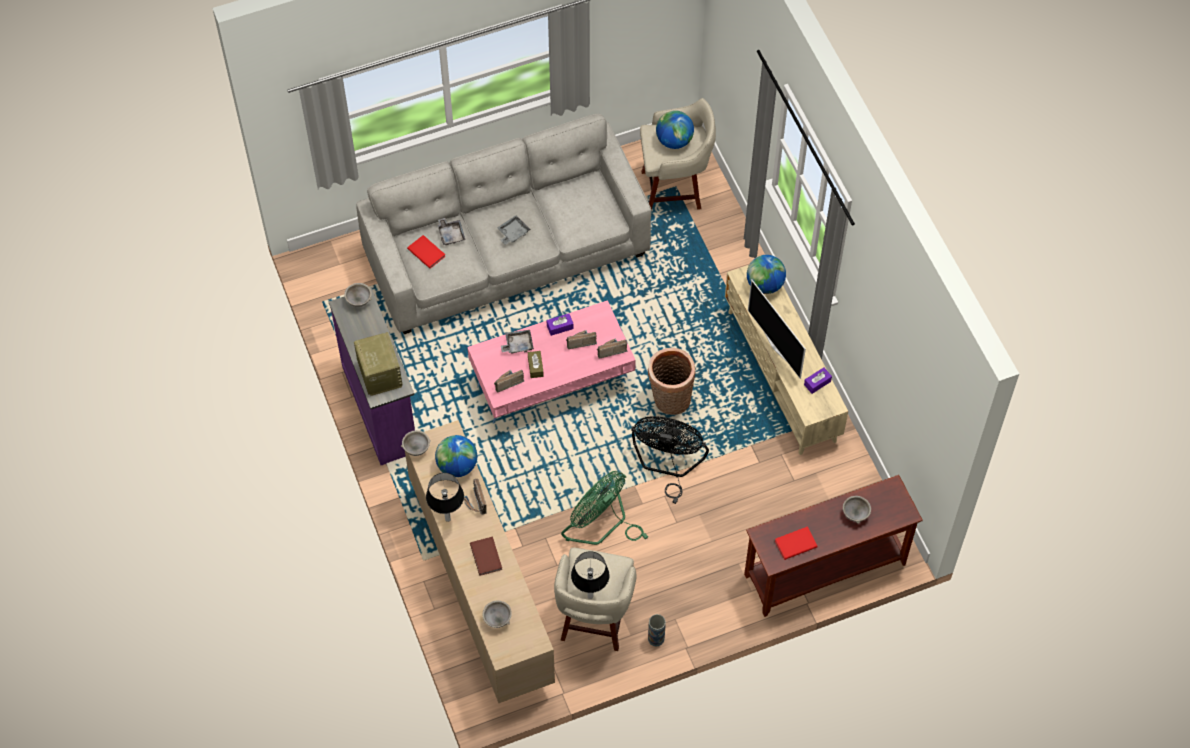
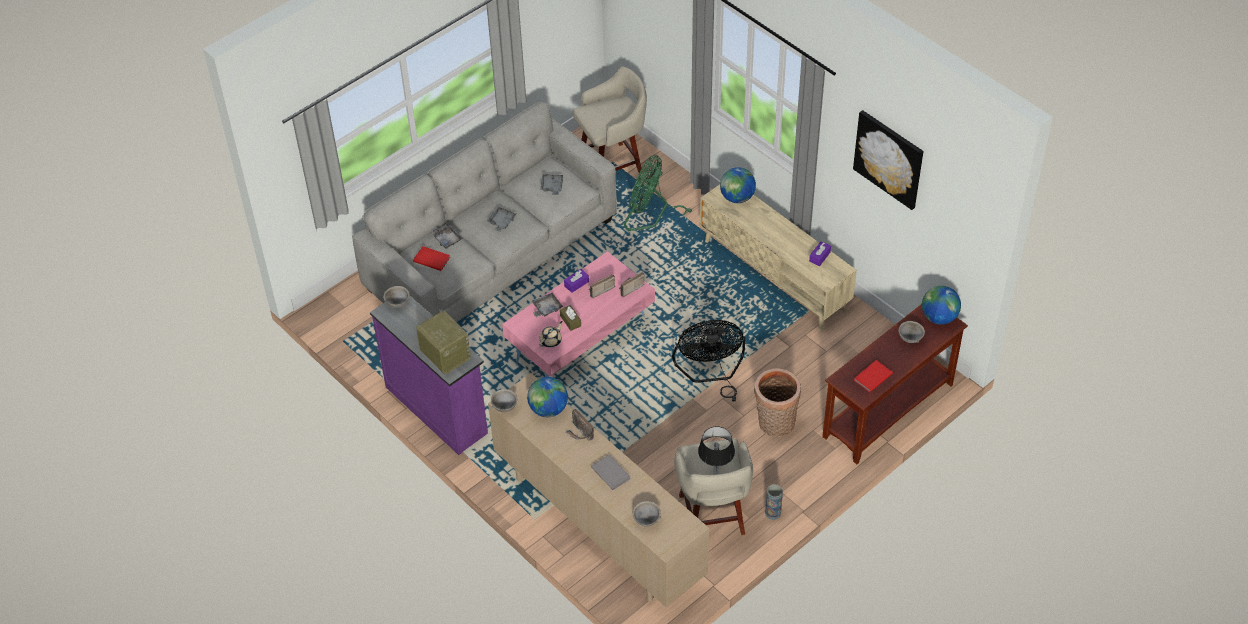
camera: 20 degrees left, 10 degrees down
(448, 518) = (561, 454): table lamp -> none
(487, 556) = (611, 472): brown book -> grey book
(507, 382) = (551, 340): radio -> beige teapot
(581, 209) = (552, 187): none -> grey tray
(605, 523) = (682, 436): green fan -> green fan (653, 211)
(669, 400) = (689, 323): basket -> basket (775, 425)
(674, 141) = (608, 111): globe -> globe (938, 317)
(776, 346) = (771, 240): television -> none
(890, 326) = (889, 158): none -> picture

